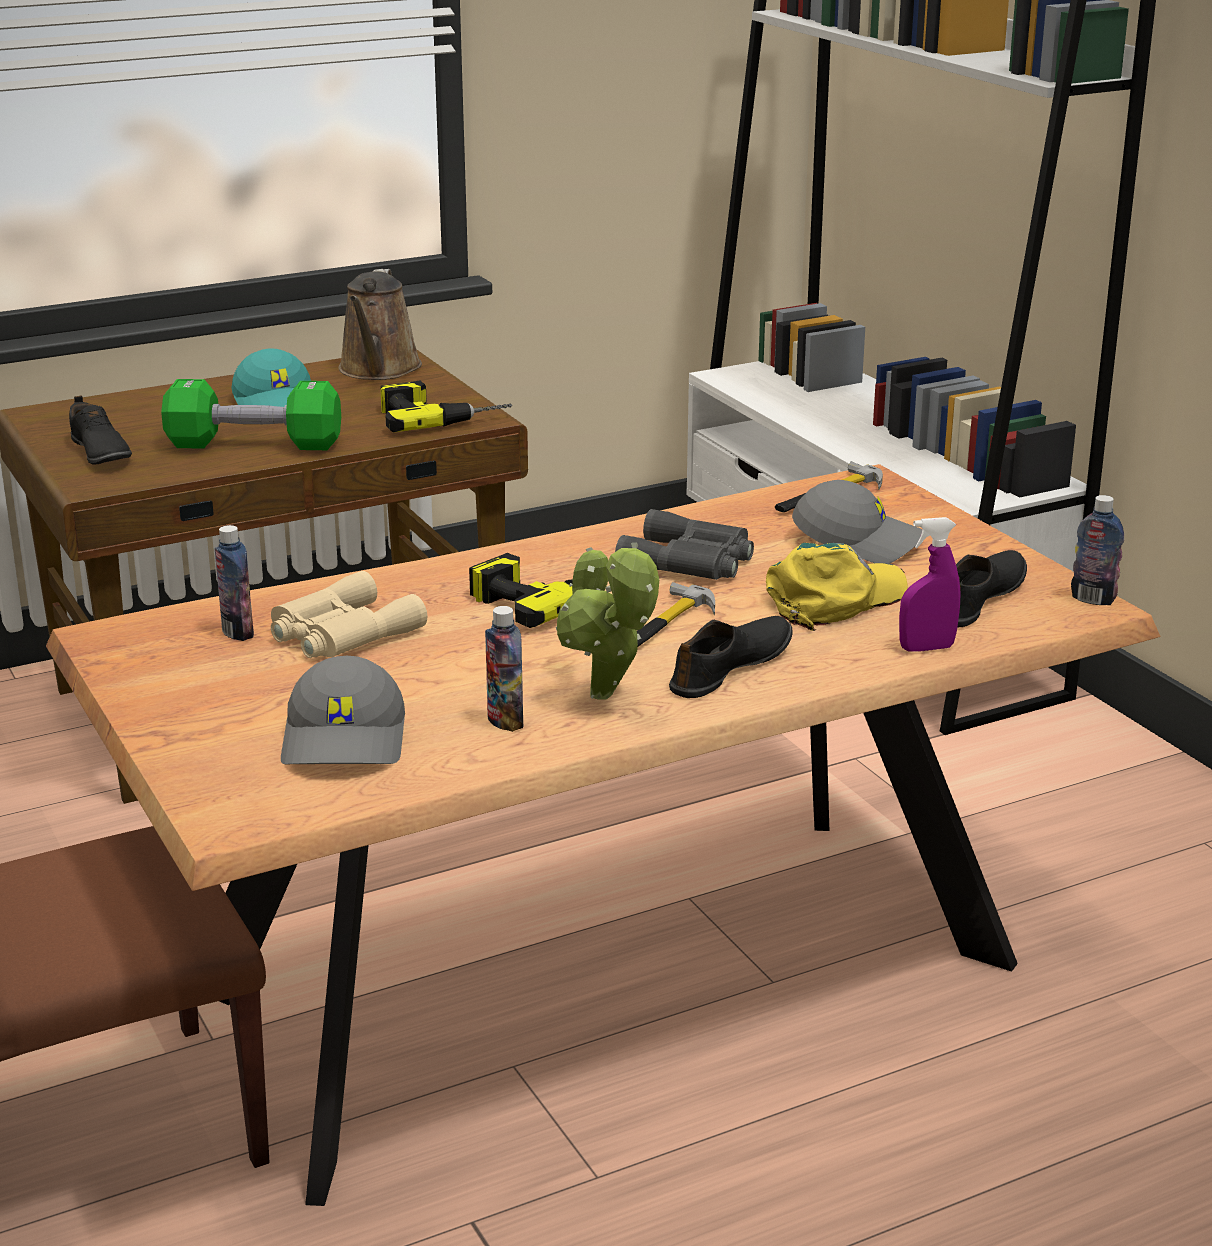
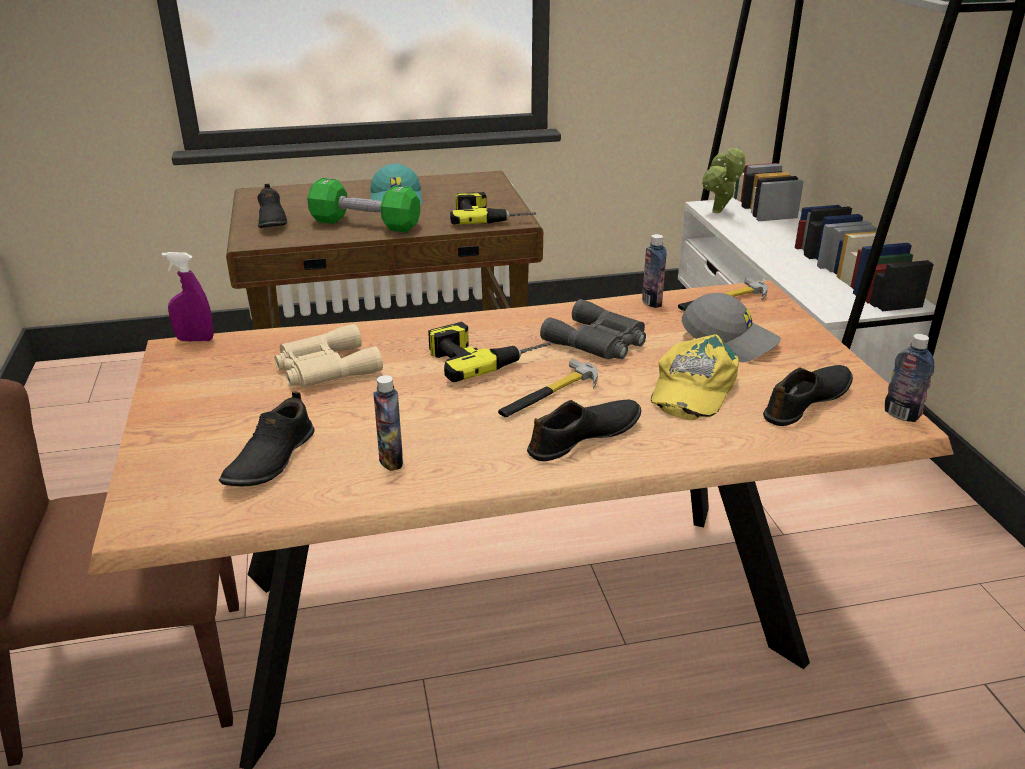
camera: 15 degrees right, 5 degrees up
(237, 632) = (258, 358): bottle -> bottle (651, 302)
(347, 740) = (270, 459): grey cap -> black shoe
(378, 370) = (471, 183): brown watering can -> none
(606, 698) = (477, 451): potted plant -> potted plant (718, 213)
(835, 599) = (692, 387): yellow cap -> yellow cap turned 135 degrees clockwise
(926, 648) = (747, 441): purple spray bottle -> purple spray bottle (195, 339)

